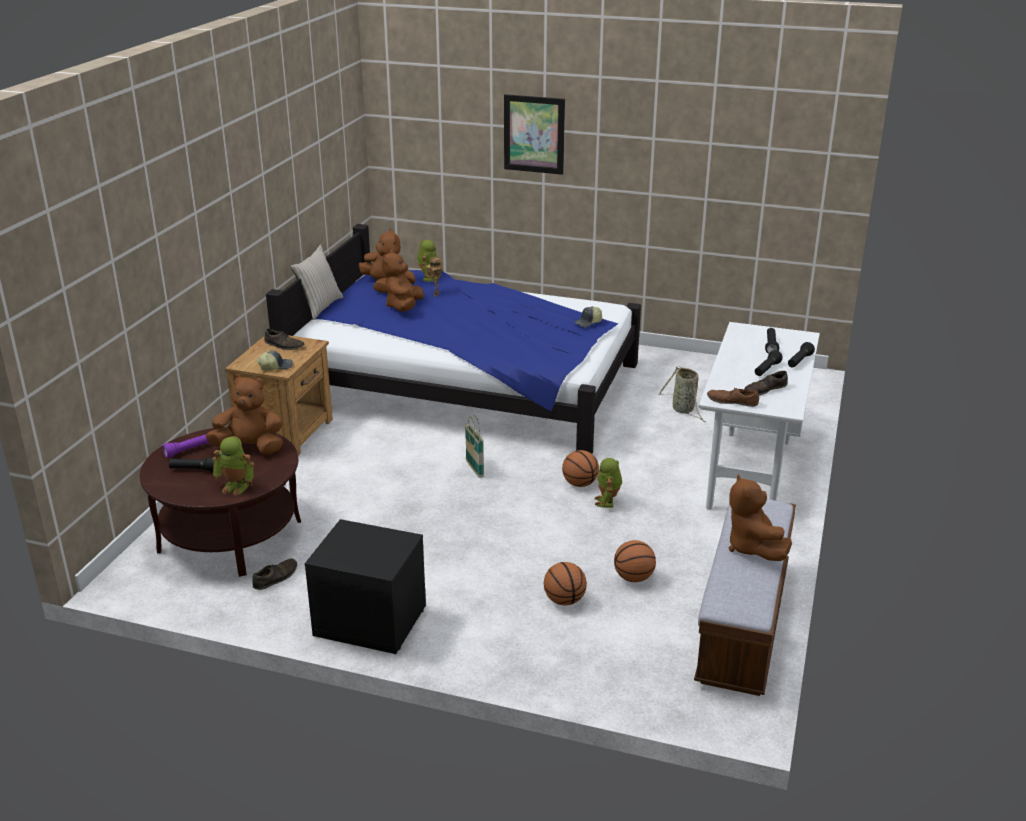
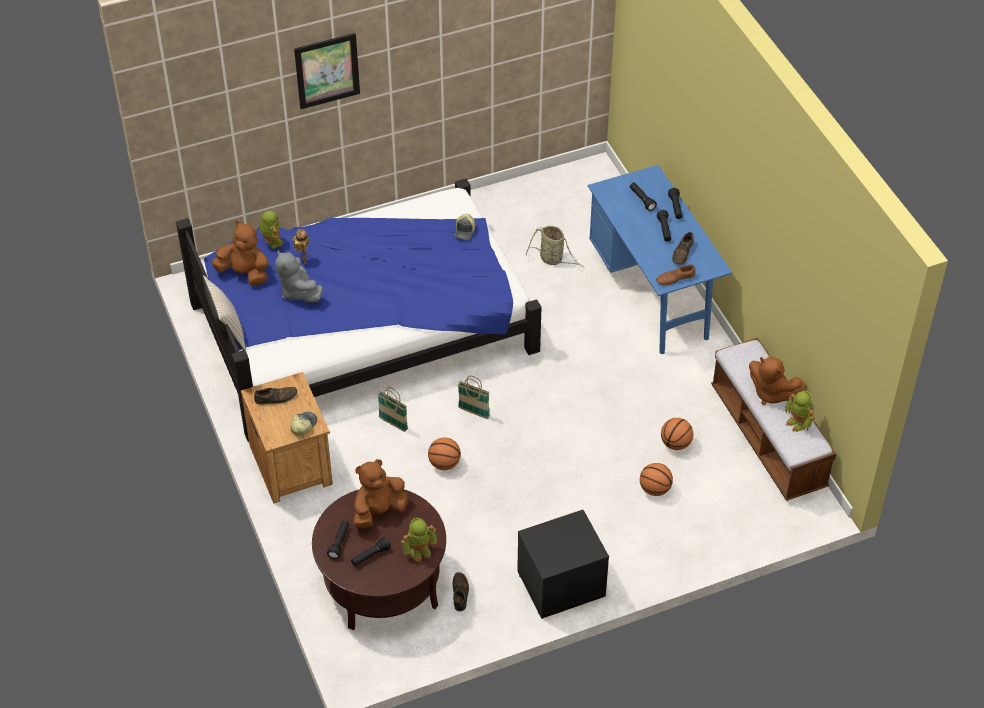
camera: 40 degrees left, 20 degrees up
(188, 451) = (339, 542): purple flashlight -> black flashlight
(399, 446) = (393, 424): none -> basket
(404, 307) = (298, 292): brown plush toy -> grey plush toy
(580, 484) = (559, 381): basketball -> basketball (444, 463)
(607, 502) = (594, 387): toy robot -> toy robot (798, 423)
(751, 467) = (652, 295): white desk -> blue desk

